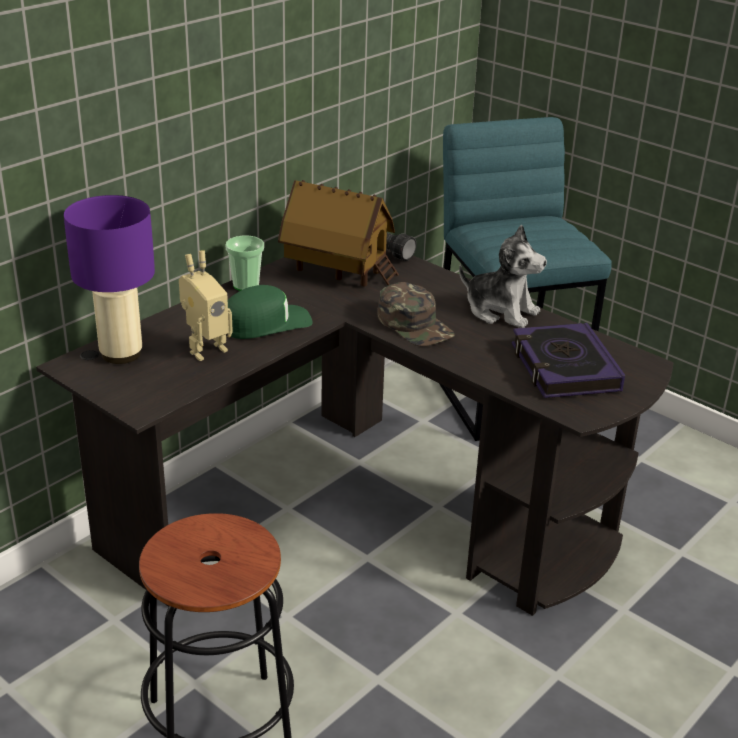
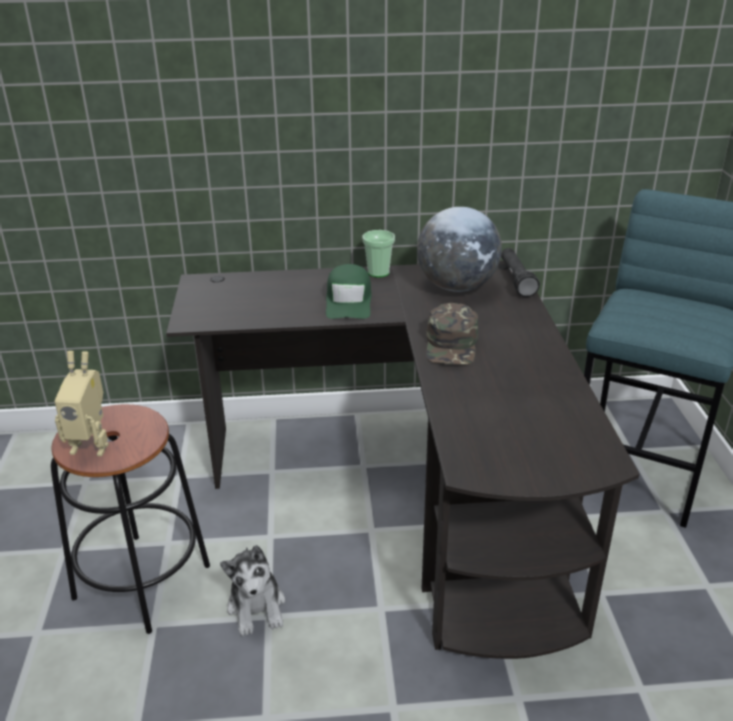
camera: 45 degrees right, 0 degrees up
(120, 353) = (233, 285): purple table lamp -> none
(205, 349) = (284, 302): toy robot -> toy robot (91, 445)
(265, 323) = (349, 301): green cap -> green cap turned 75 degrees clockwise
(337, 272) = (457, 287): toy house -> globe
(501, 311) = (541, 363): plush toy -> plush toy (257, 607)
(564, 368) = (520, 429): book -> none

